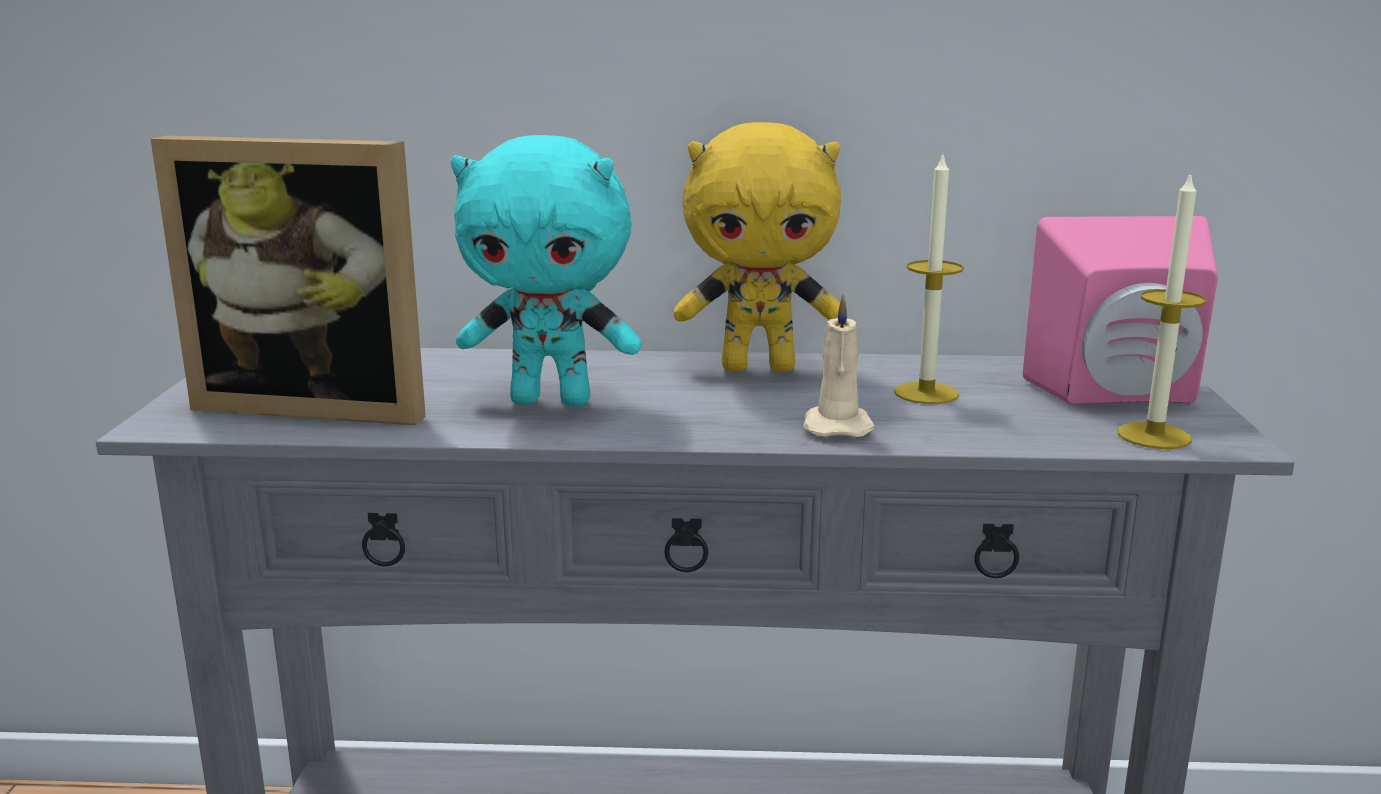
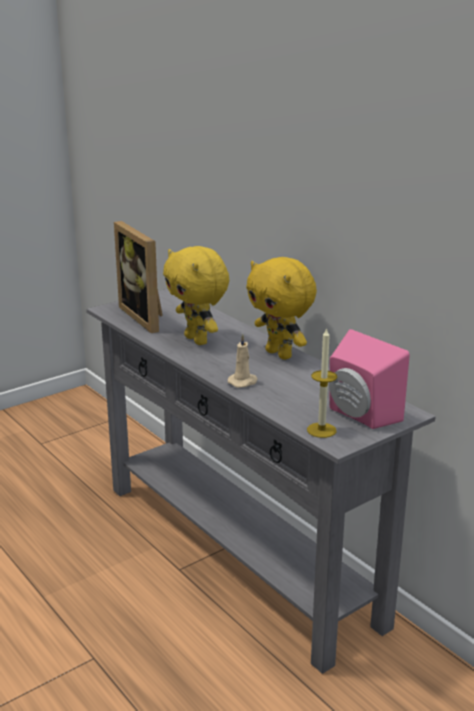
camera: 50 degrees right, 5 degrees up
(553, 400) = (198, 340): turquoise plush toy -> yellow plush toy
(926, 393) = (301, 385): candle -> none

